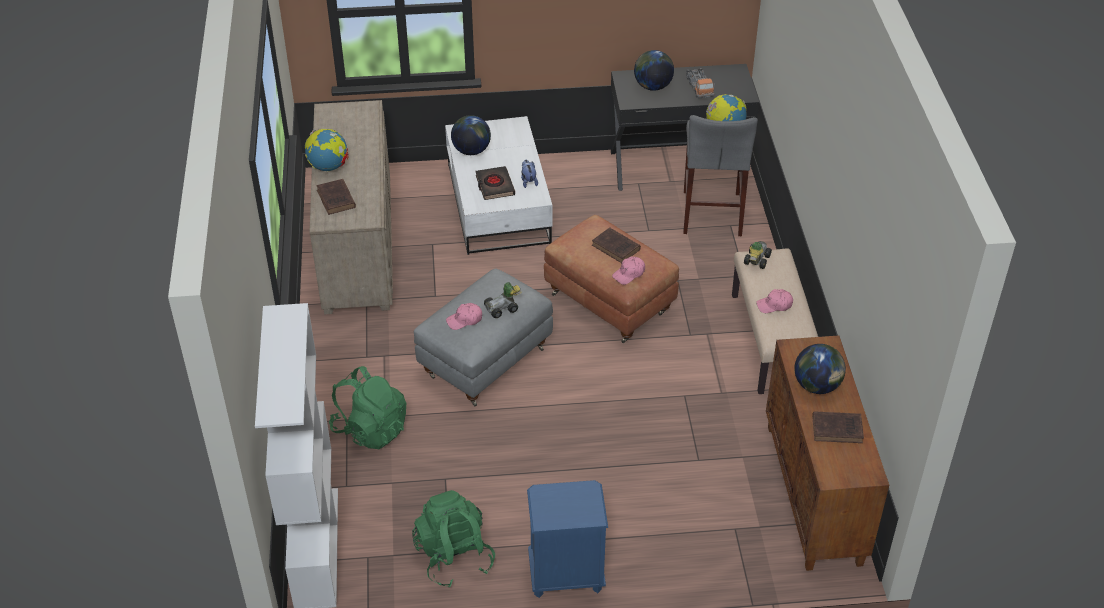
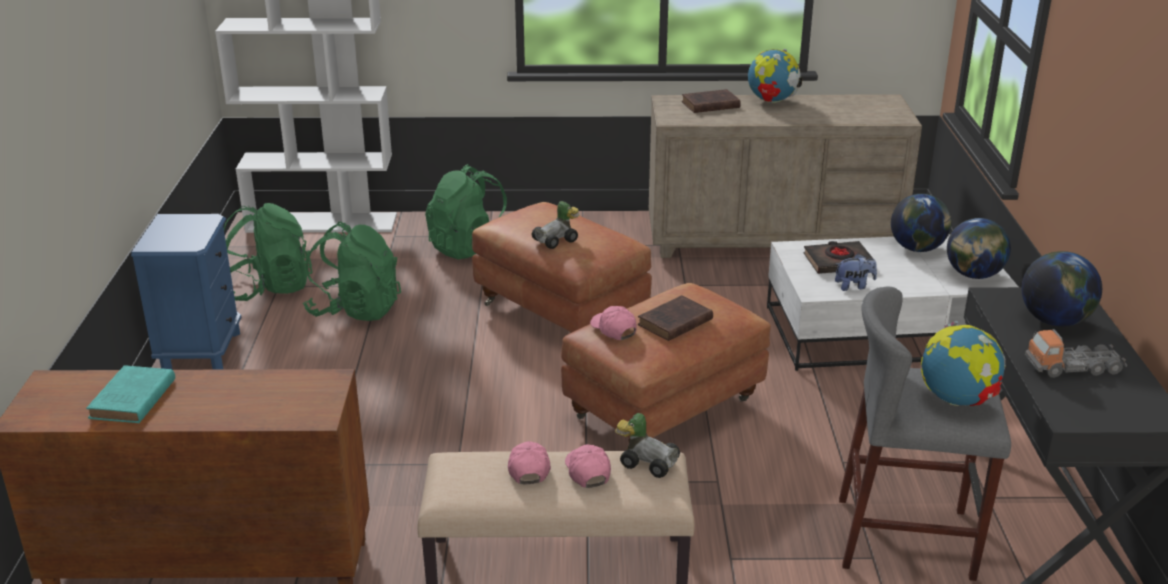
camera: 95 degrees right, 15 degrees down
(464, 320) = (542, 218): pink cap -> pink cap (587, 471)
(485, 361) = (562, 314): grey ottoman -> brown ottoman
(488, 487) = (355, 310): none -> green backpack
(503, 308) = (557, 240): toy car -> toy car turned 105 degrees counterclockwise
(817, 386) = (234, 393): globe -> globe (973, 275)
(838, 429) = (132, 400): brown book -> turquoise book

